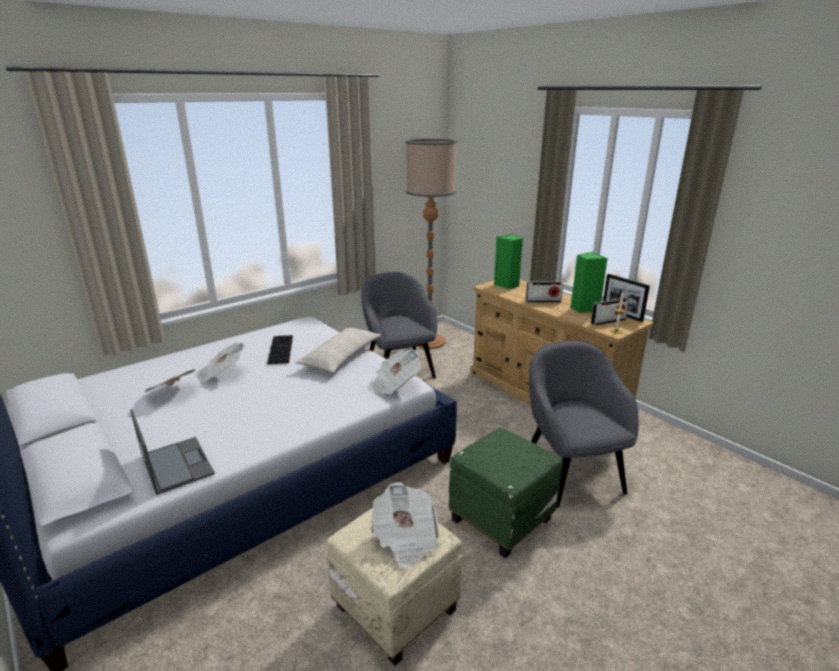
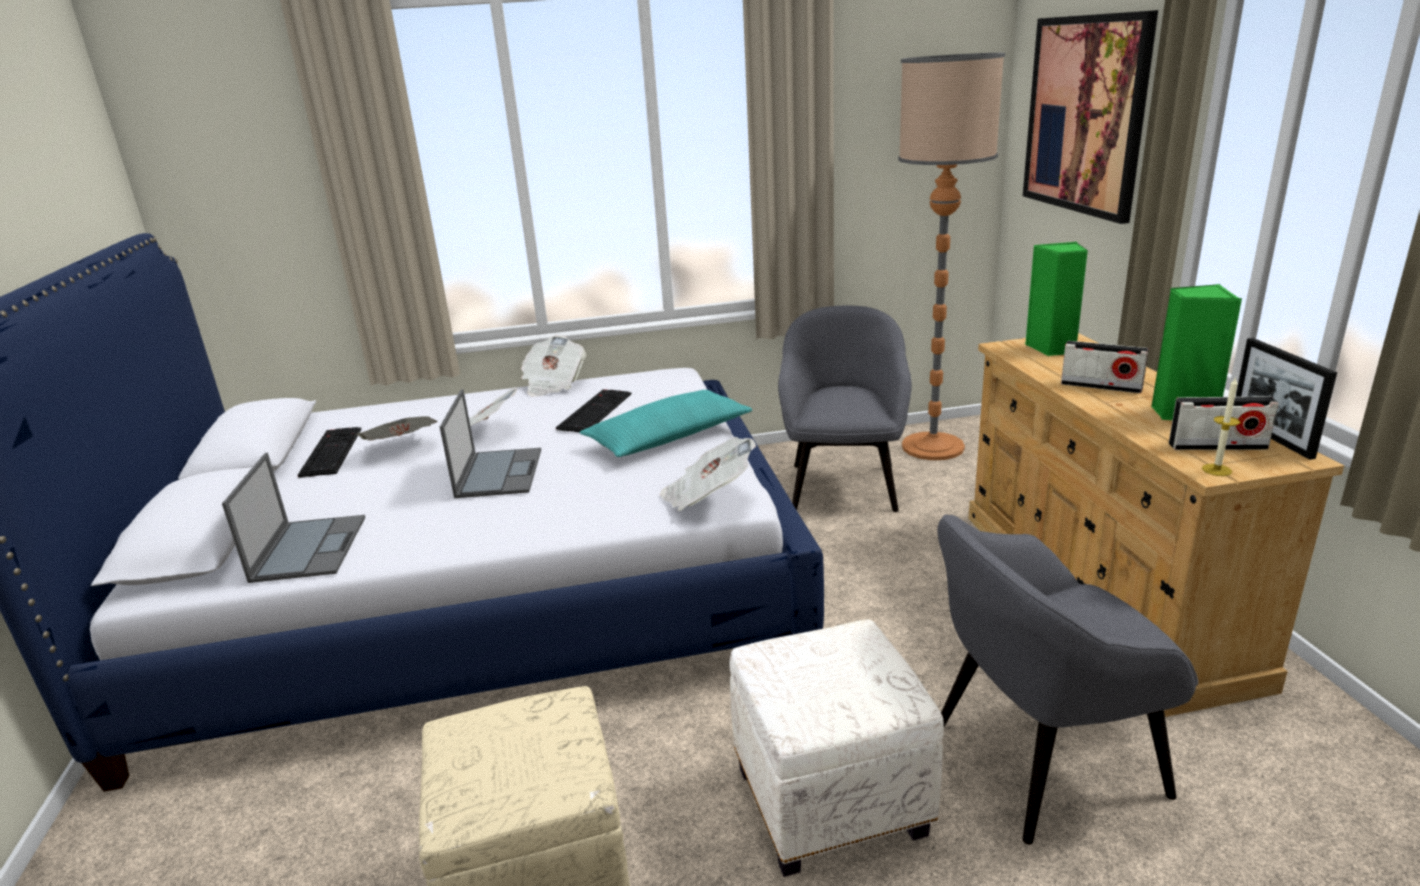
camera: 30 degrees right, 0 degrees up
(118, 404) = (330, 452): none -> keyboard
(259, 395) = (499, 472): none -> laptop
(340, 358) = (668, 438): beige pillow -> turquoise pillow
(405, 539) = (524, 765): newspaper -> newspaper (553, 384)
(495, 171) = (1085, 115): none -> picture
(501, 518) = (831, 799): green ottoman -> white ottoman
(571, 473) = (1042, 760): grey armchair -> grey armchair turned 120 degrees counterclockwise

